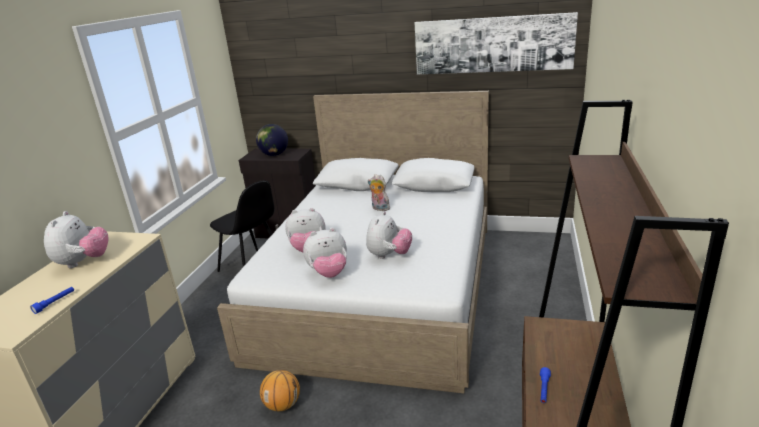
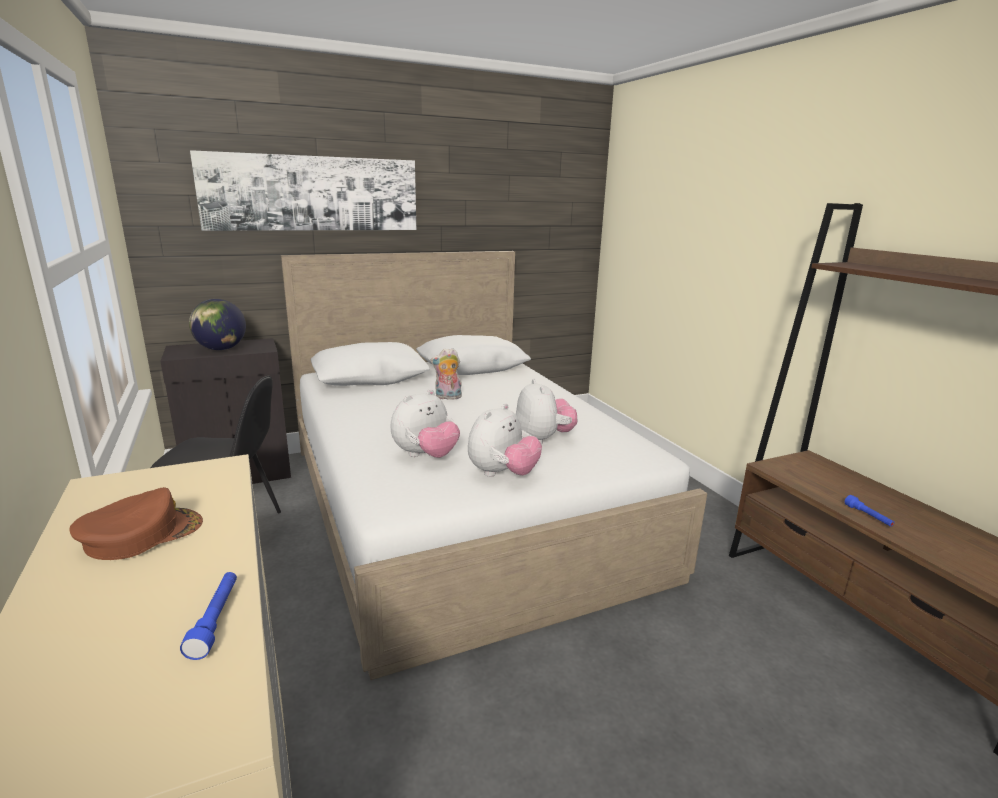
camera: 40 degrees left, 5 degrees down
(83, 262) = (141, 534): plush toy -> brown cap
(283, 405) = (510, 694): basketball -> none
(492, 44) = (517, 196): picture -> picture (312, 193)

